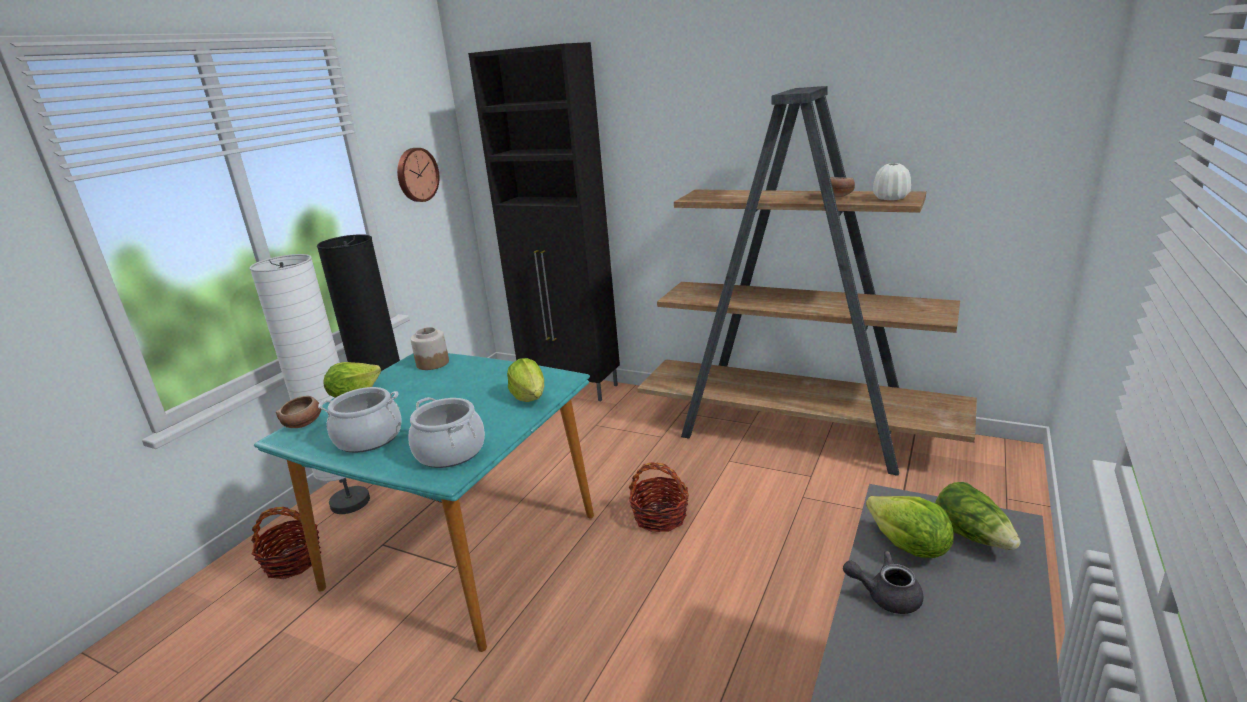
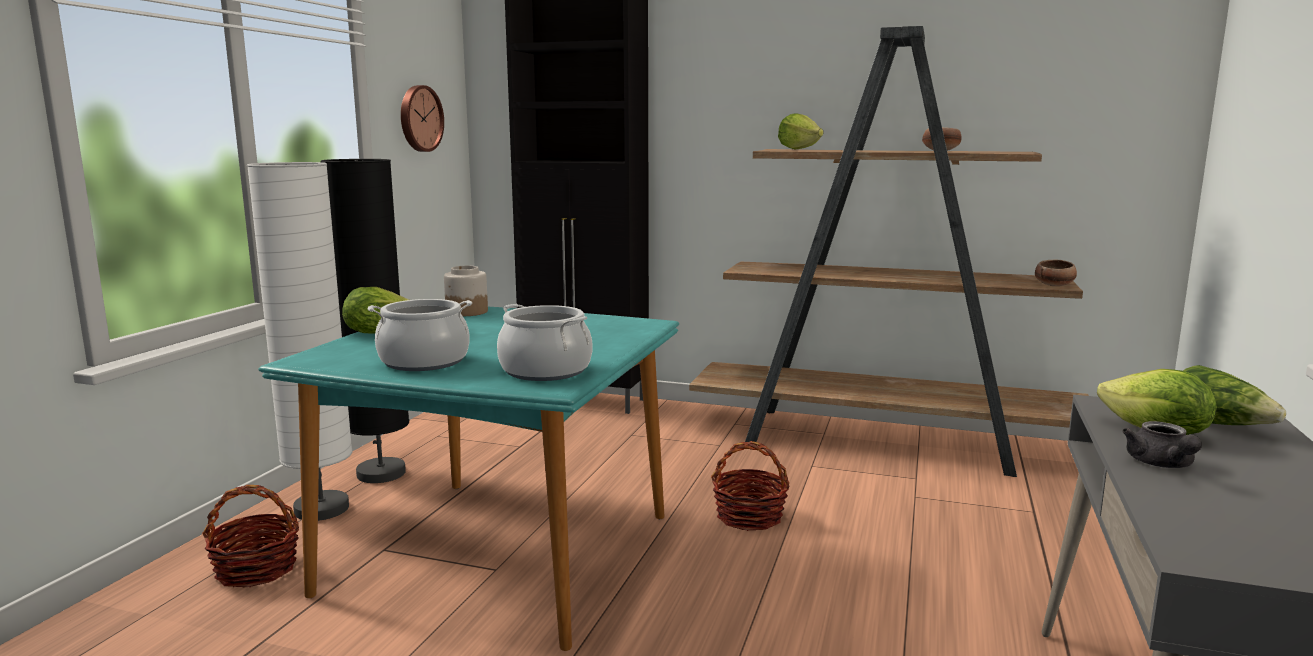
camera: 10 degrees left, 10 degrees down
(304, 424) = (322, 352): bowl -> bowl (1054, 285)
(529, 397) = (616, 334): lettuce -> lettuce (798, 149)
(885, 596) = (1161, 464): grey teapot -> grey teapot turned 90 degrees counterclockwise
(891, 198) = (1002, 152): white vase -> none

